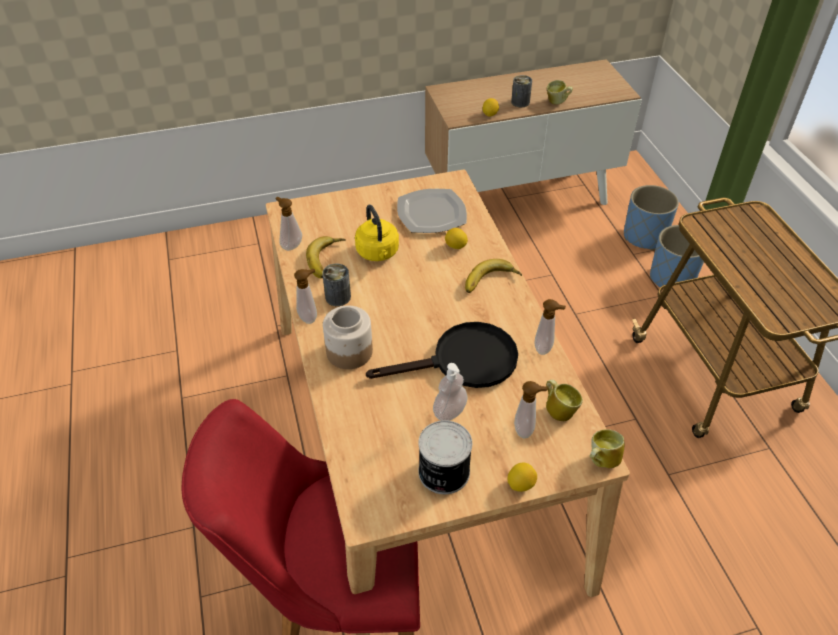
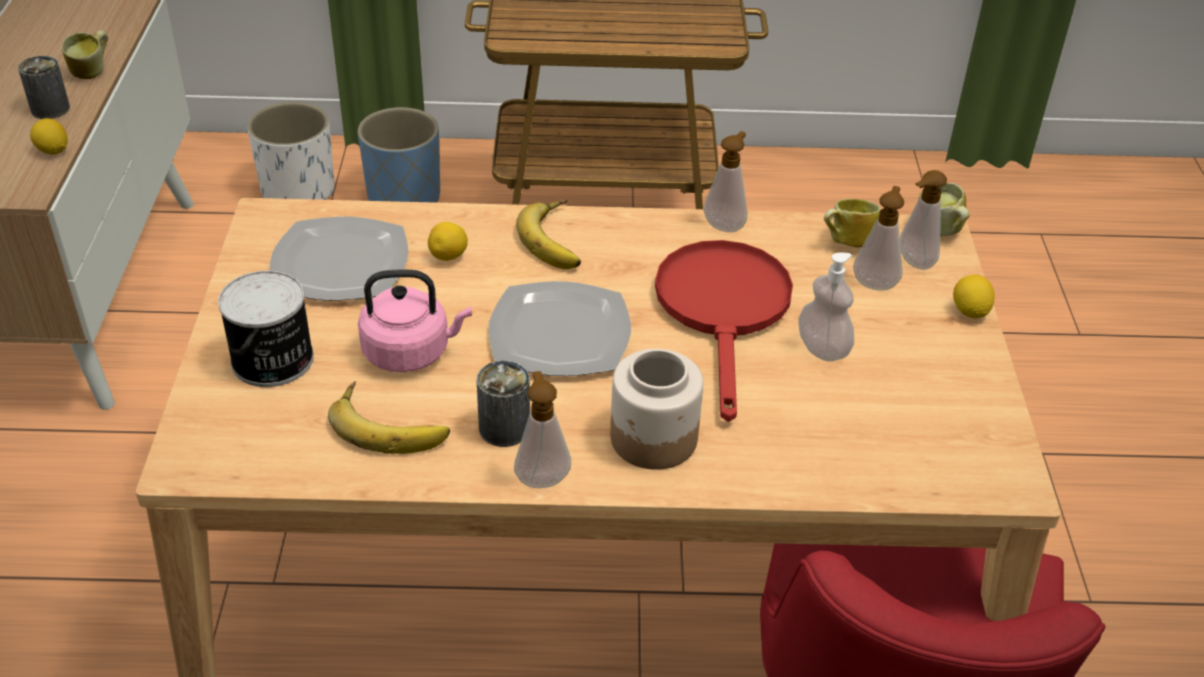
camera: 75 degrees left, 5 degrees down
(290, 245) = (311, 472): soap dispenser -> soap dispenser (913, 263)
(378, 253) = (411, 352): yellow kettle -> pink kettle
(415, 300) = (561, 332): none -> plate
(442, 472) = (937, 382): can -> can (273, 361)
(463, 362) = (724, 311): black frying pan -> red frying pan
(644, 236) = (298, 191): blue planter -> white planter

